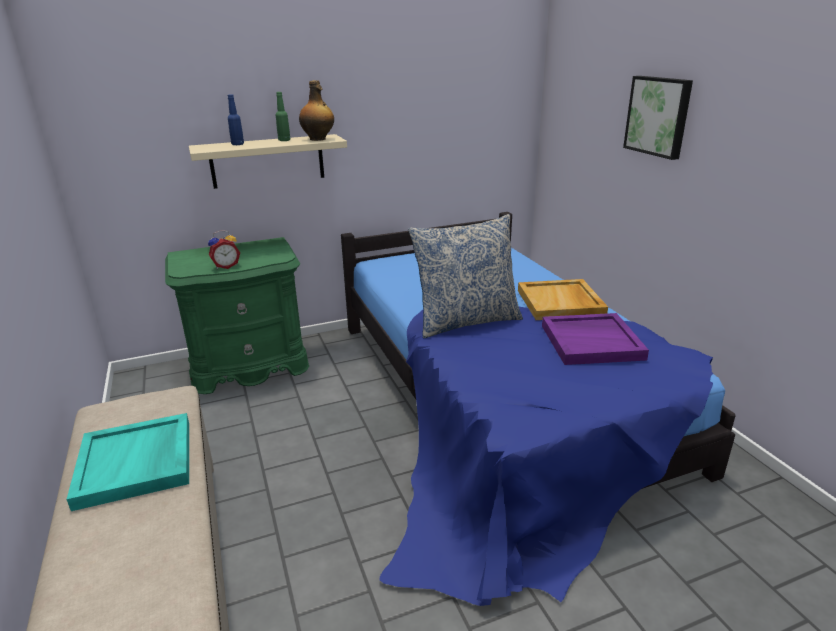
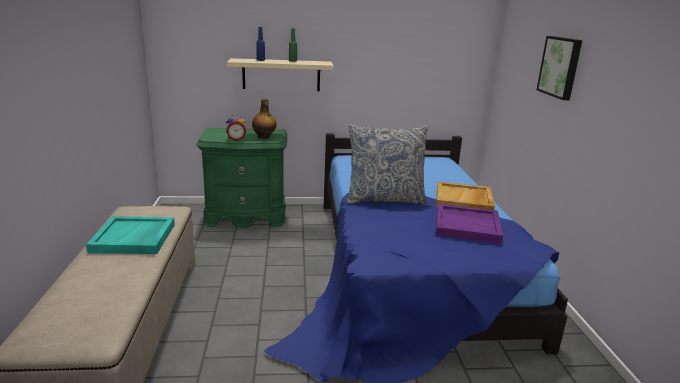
camera: 15 degrees right, 5 degrees down
(318, 139) = (315, 63): bottle -> bottle (264, 137)

